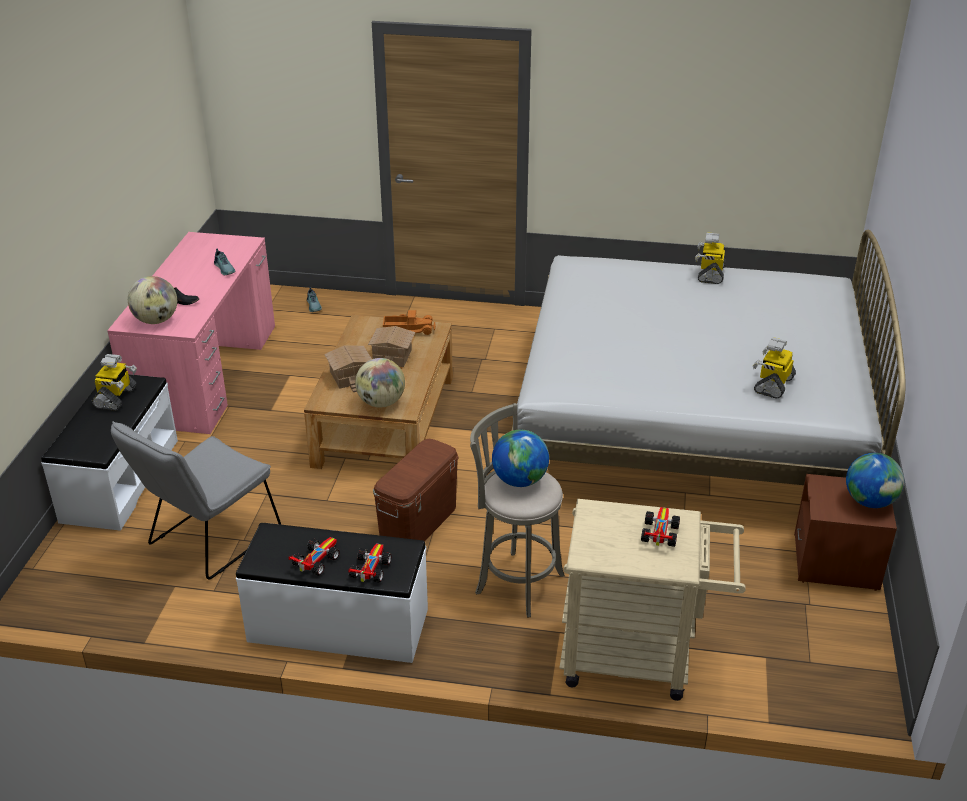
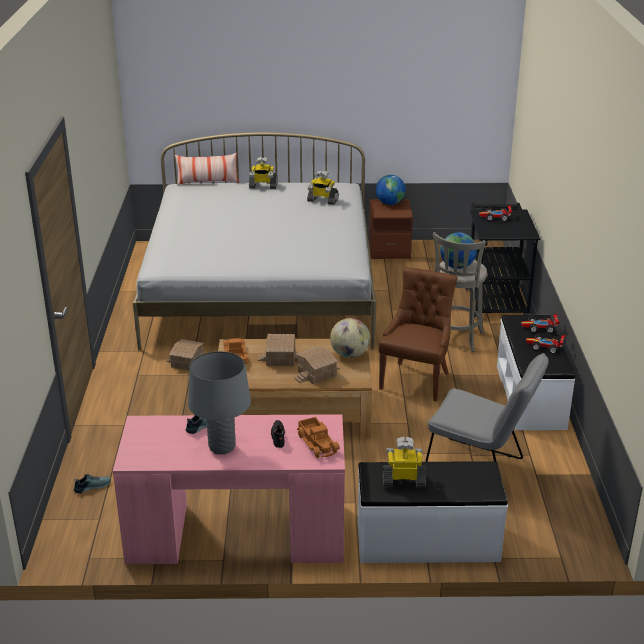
camera: 100 degrees left, 5 degrees down
(156, 320) = (318, 443): globe -> toy truck
(185, 275) = (222, 447): none -> grey table lamp
(418, 523) = (416, 380): brown storage box -> brown chair
(512, 358) = (187, 362): none -> toy house
(639, 658) = (495, 299): beige cart -> black cart
(710, 274) = (179, 218): toy robot -> toy robot (262, 186)
(847, 300) = (207, 182): none -> pillow

